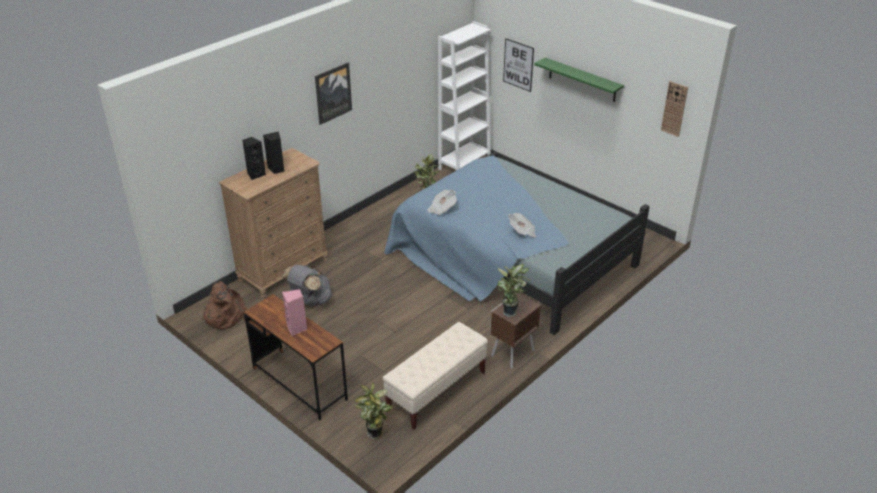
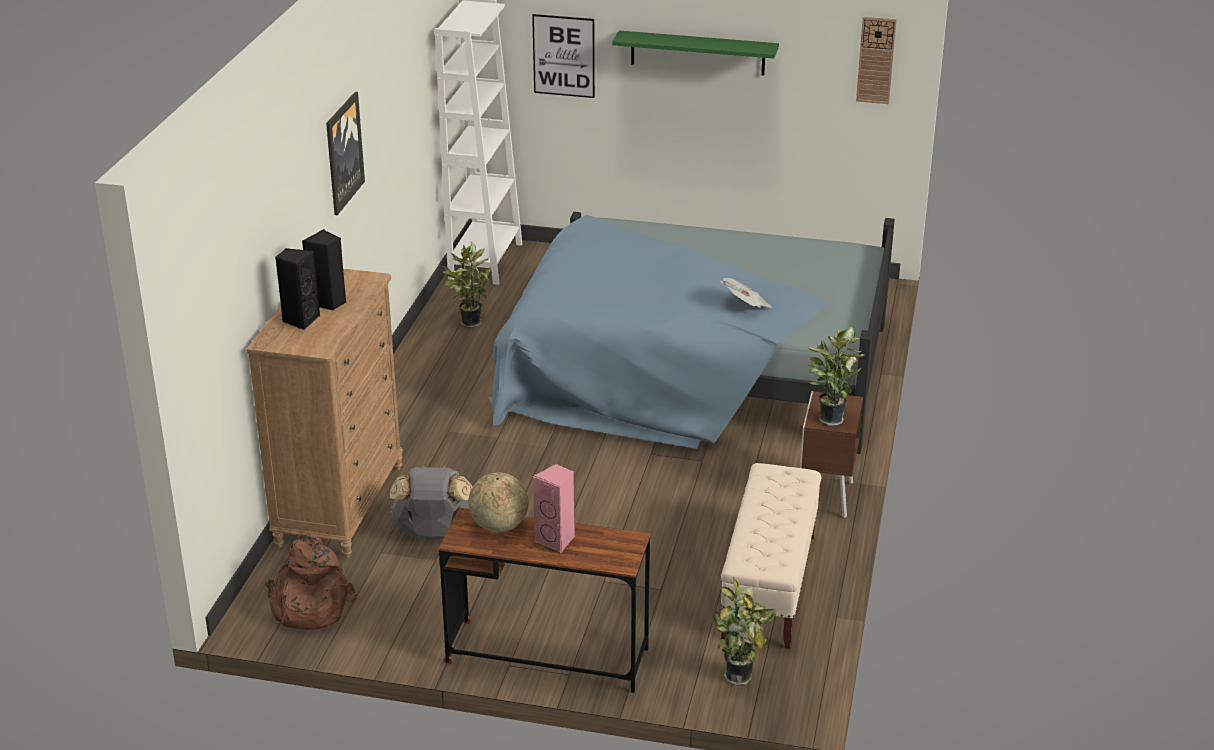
camera: 30 degrees left, 5 degrees down
(279, 310) = (499, 526): none -> globe
(441, 208) = (590, 309): newspaper -> none

